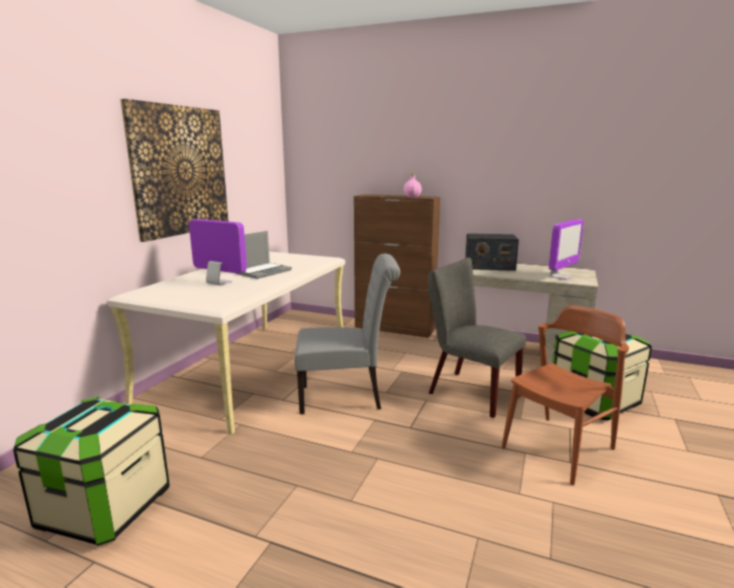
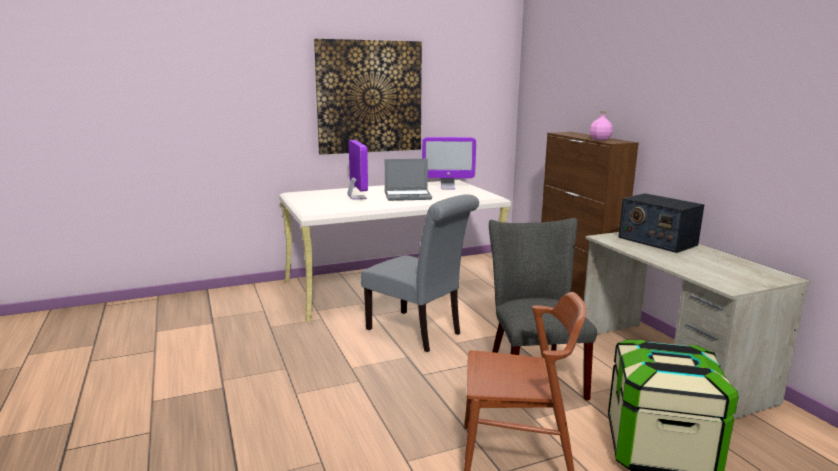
camera: 45 degrees right, 0 degrees up
(106, 508) = (194, 329): storage box -> none
(560, 277) = (714, 273): monitor -> monitor (448, 188)

